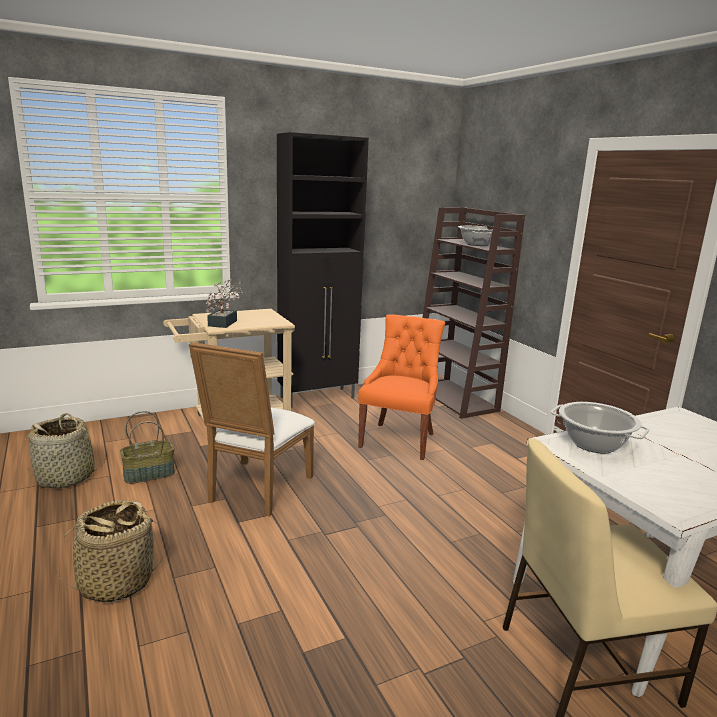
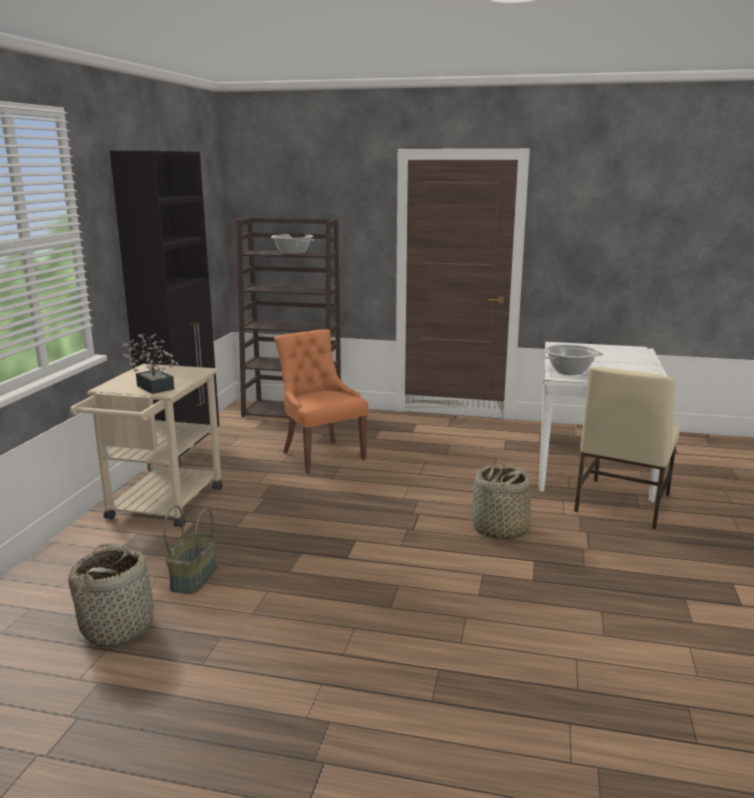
camera: 50 degrees left, 0 degrees up
(116, 582) = (363, 635): basket -> basket (499, 529)
(256, 490) = (309, 535): white chair -> none

